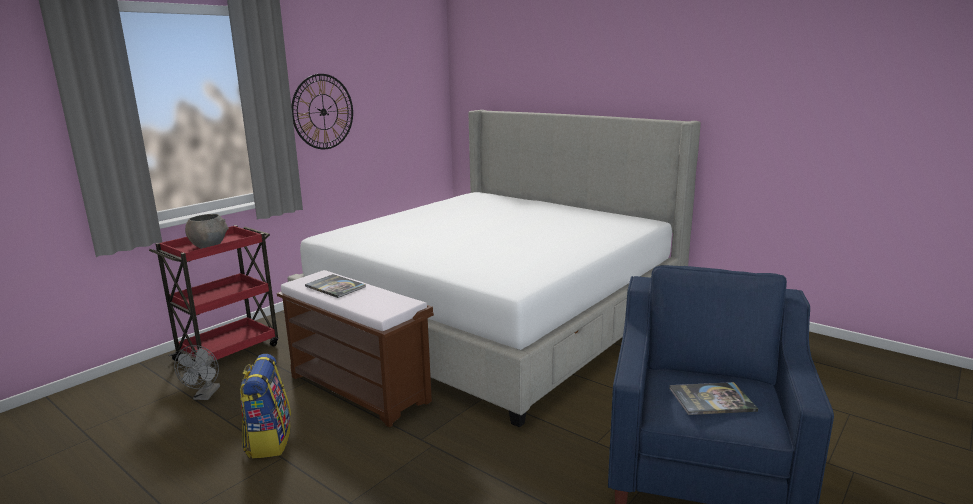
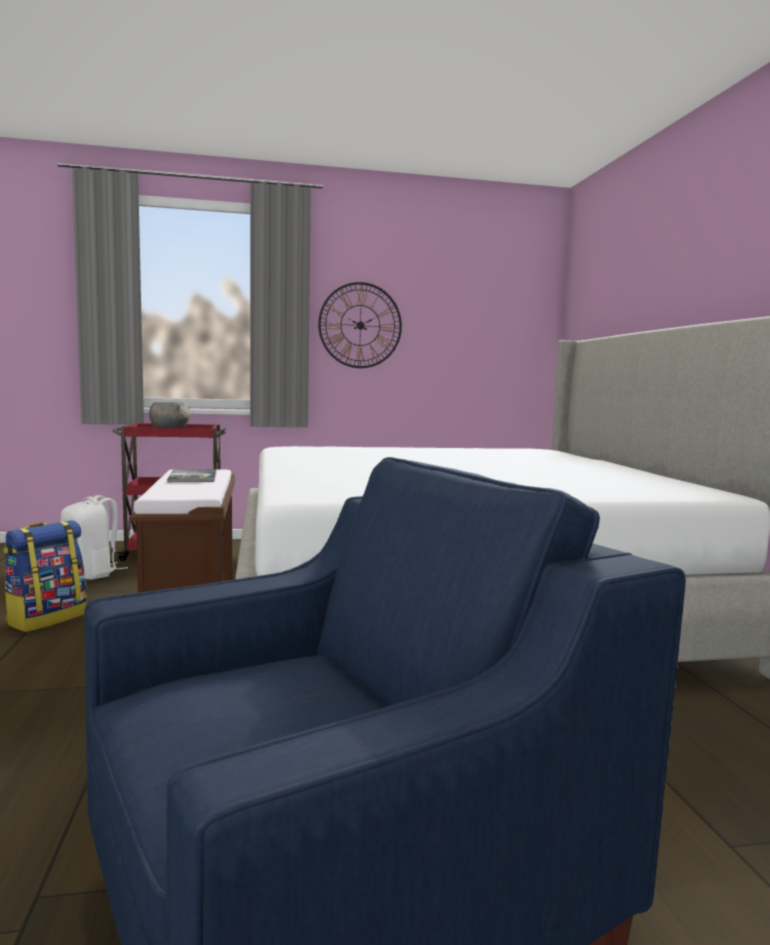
camera: 40 degrees right, 10 degrees down
(205, 396) = (92, 573): grey fan -> white backpack
(711, 400) = (239, 715): book -> none

